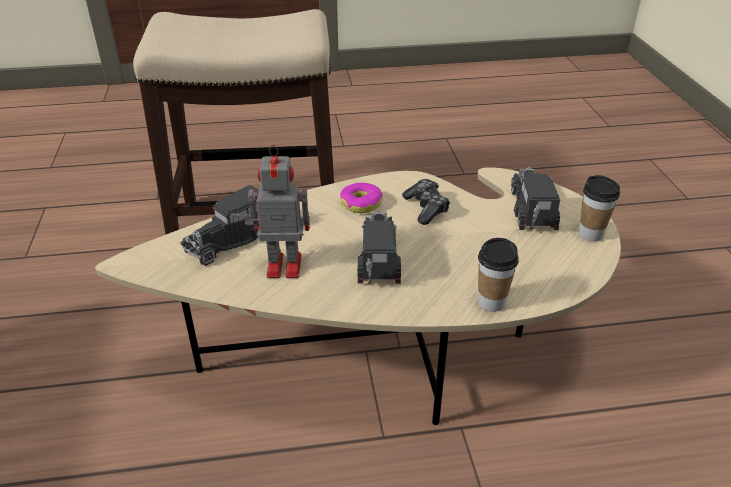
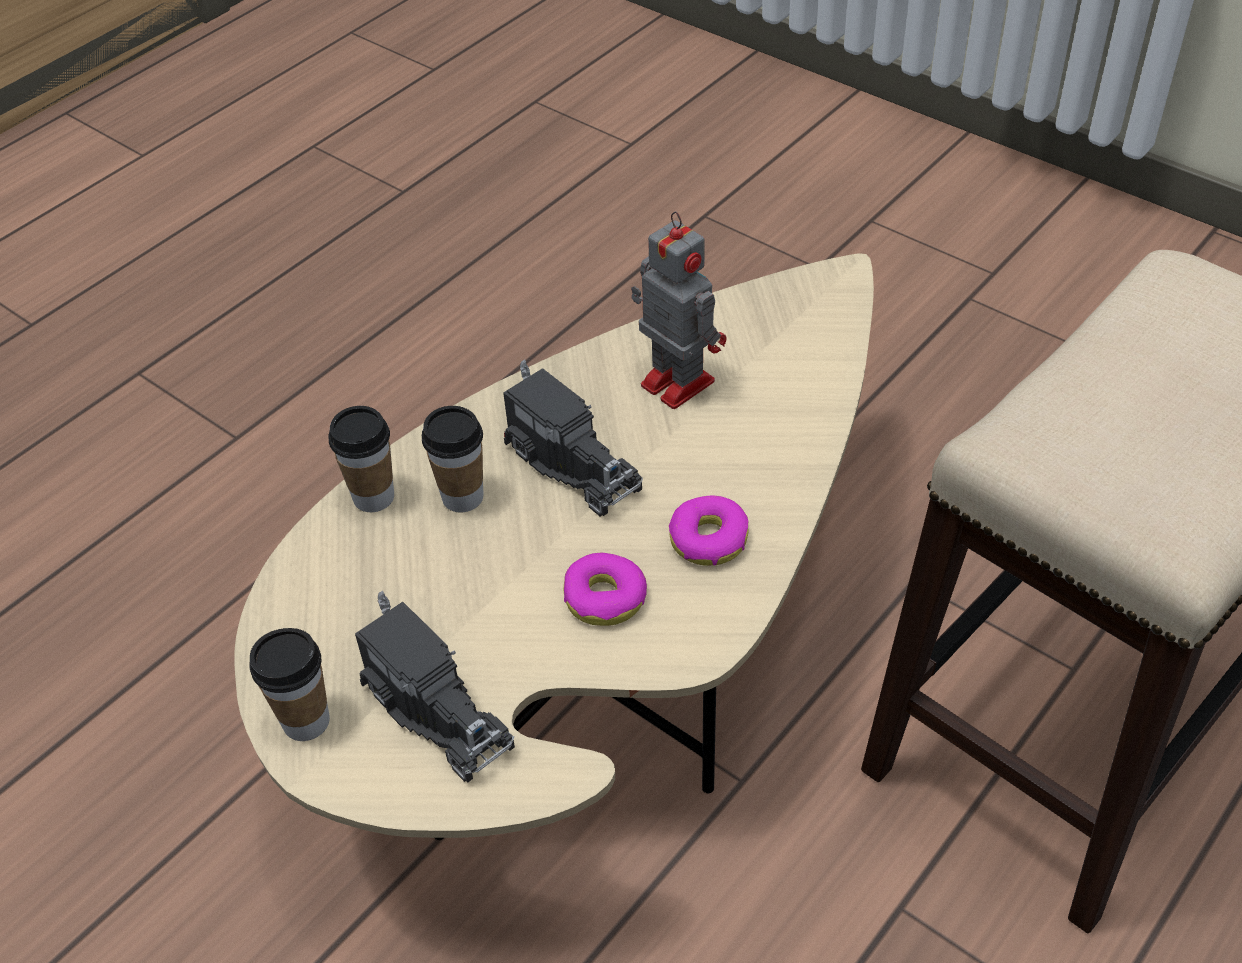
camera: 140 degrees right, 10 degrees up
(233, 239) = (782, 374): toy truck -> none
(281, 266) = (675, 381): toy robot -> toy robot turned 90 degrees counterclockwise
(426, 208) = (605, 598): game controller -> donut
(445, 276) = (462, 497): none -> cup

